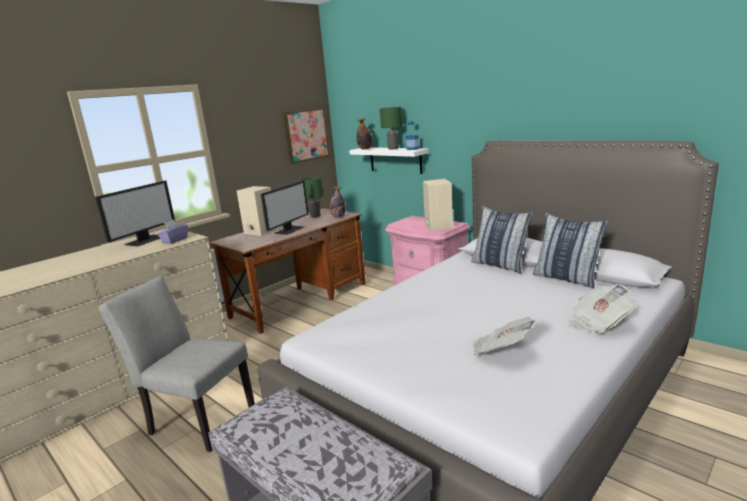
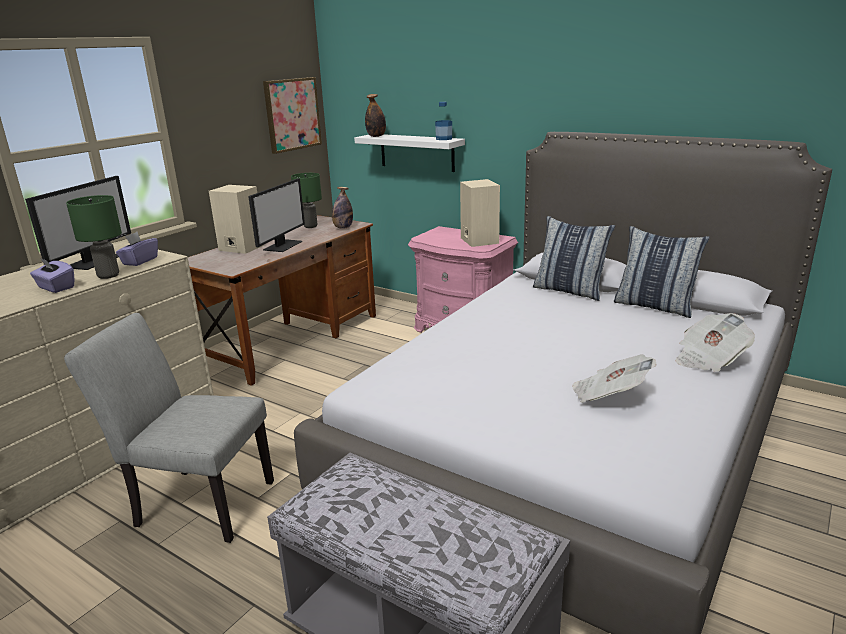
camera: 10 degrees left, 5 degrees up
(111, 258) = (56, 288): none -> purple tissue box
(393, 148) = (417, 137): green table lamp -> green table lamp (110, 275)

